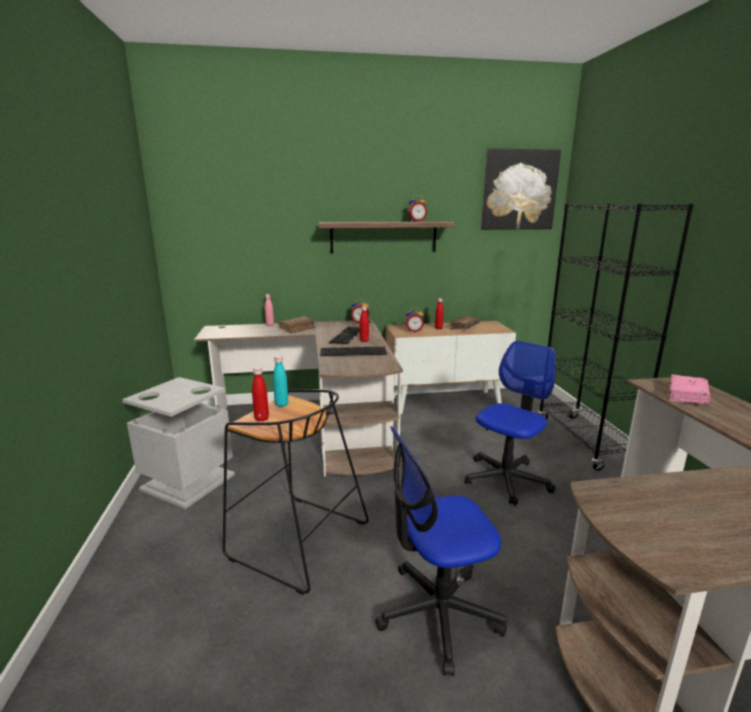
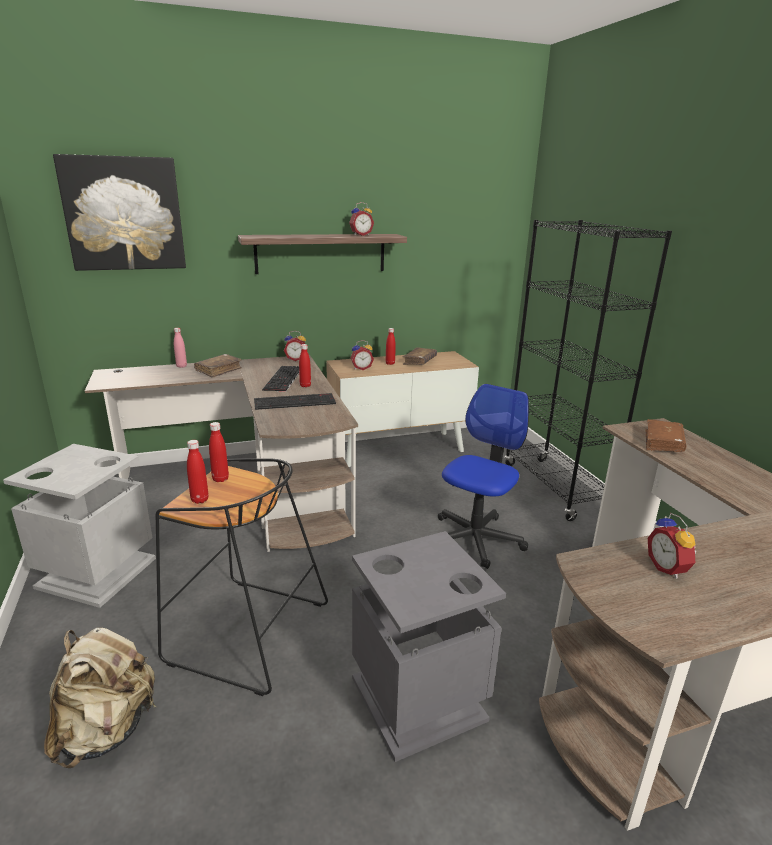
camera: 10 degrees left, 5 degrees up
(172, 607) = (107, 730): none -> beige backpack
(281, 404) = (220, 479): turquoise bottle -> red bottle
(438, 613) = (416, 698): office chair -> grey trash can
(518, 190) = (479, 196): picture -> picture (124, 214)
(686, 503) = (668, 568): none -> alarm clock
(687, 396) = (663, 443): pink book -> brown book

